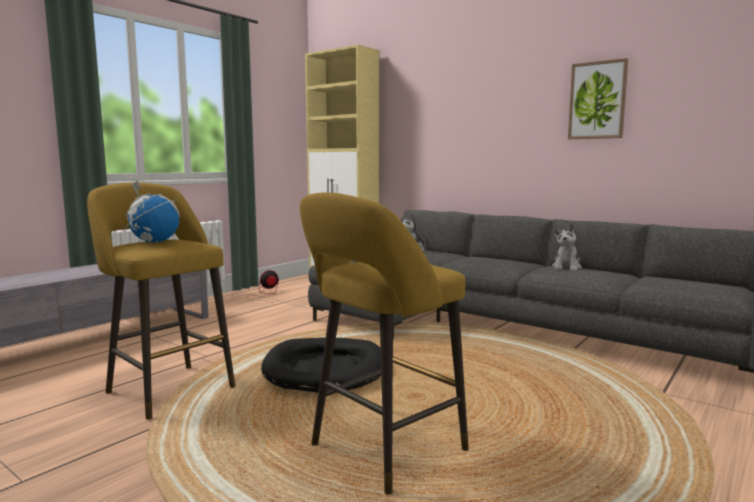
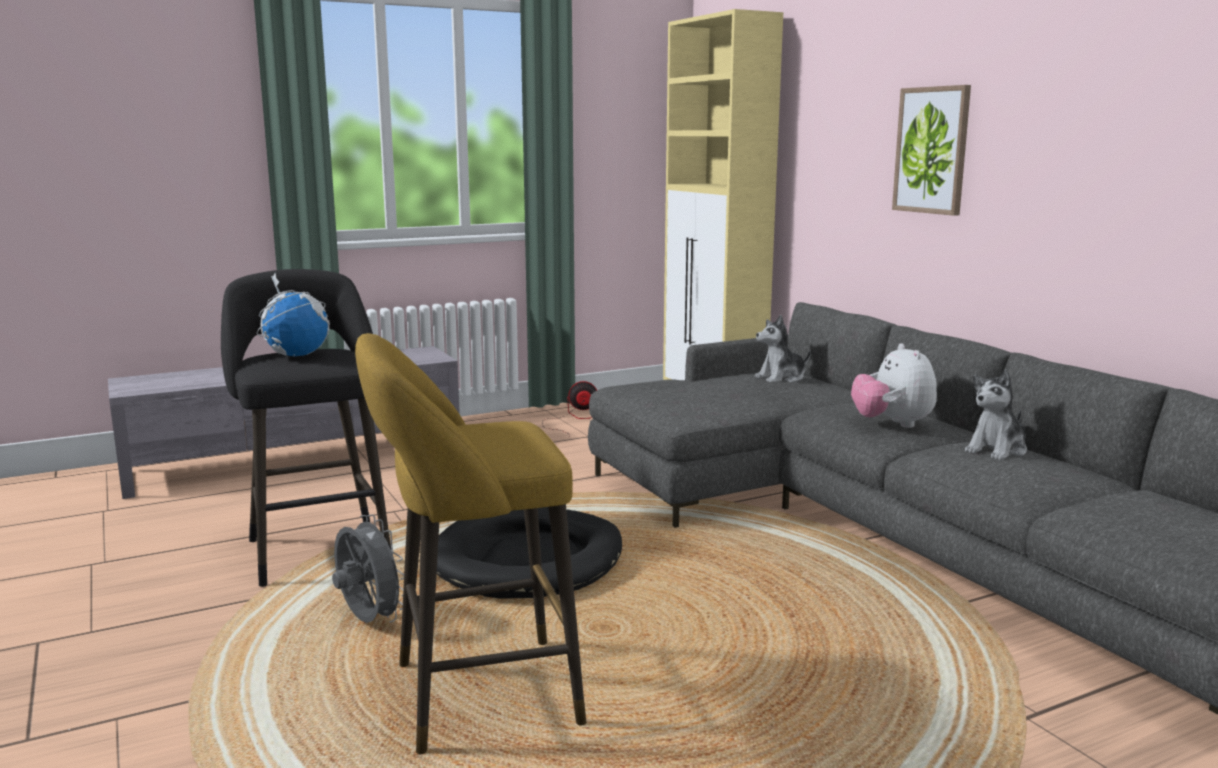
camera: 25 degrees right, 5 degrees up
(167, 388) = (317, 548): yellow stool -> black stool
(257, 424) = (368, 621): none -> grey fan
(502, 262) = (892, 424): none -> plush toy
(597, 100) = (1118, 126): picture -> picture (932, 150)

